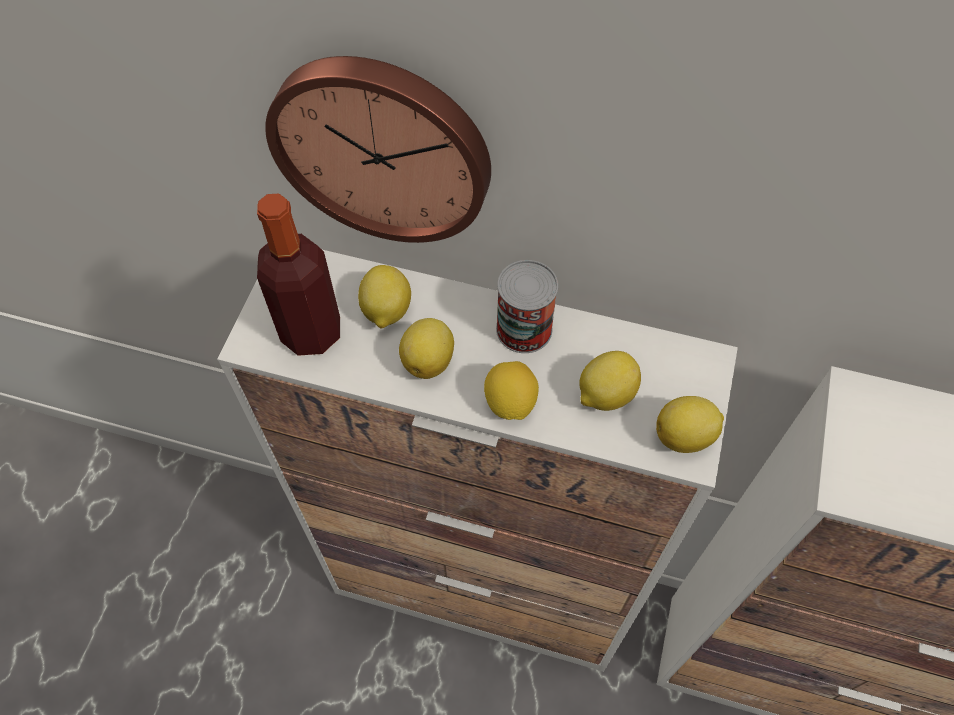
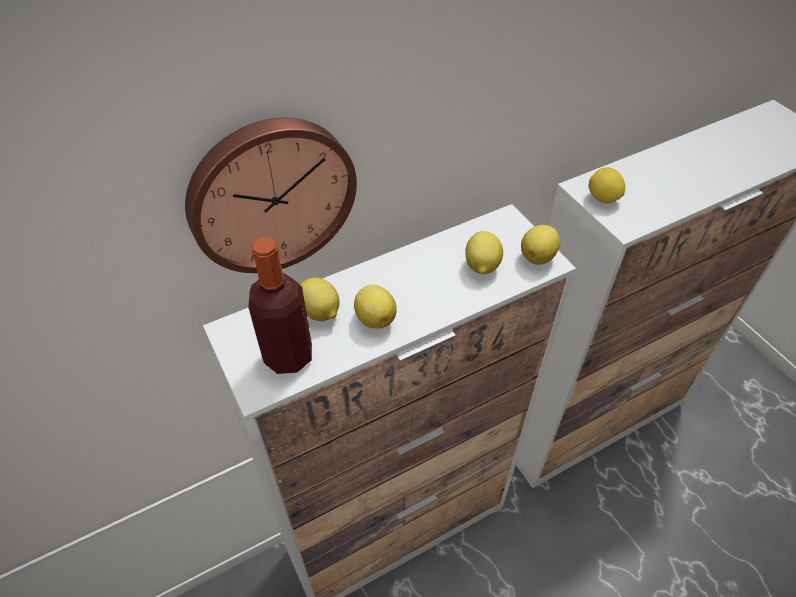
camera: 45 degrees left, 10 degrees down
(510, 402) = (442, 305): lemon -> lemon (602, 198)
(524, 329) = (406, 267): can -> none

